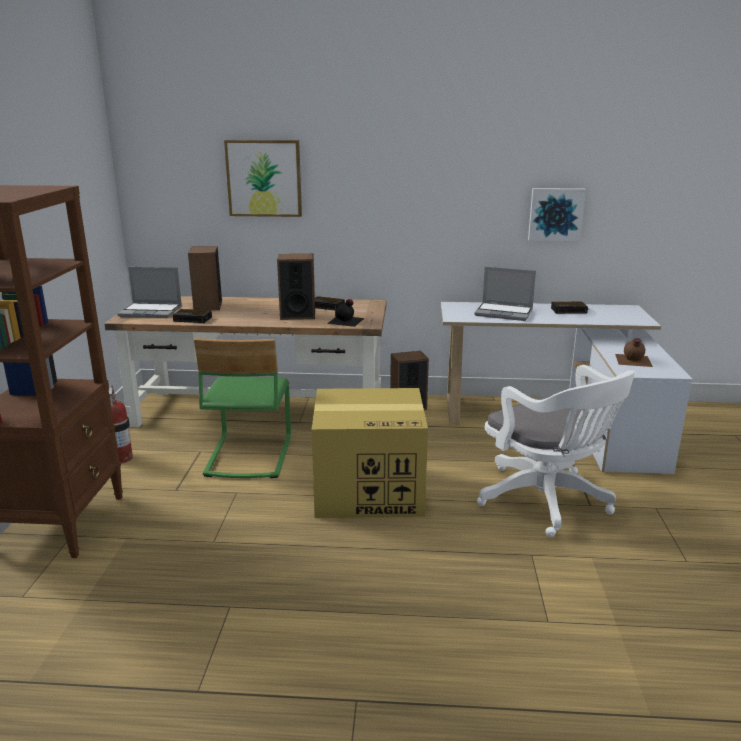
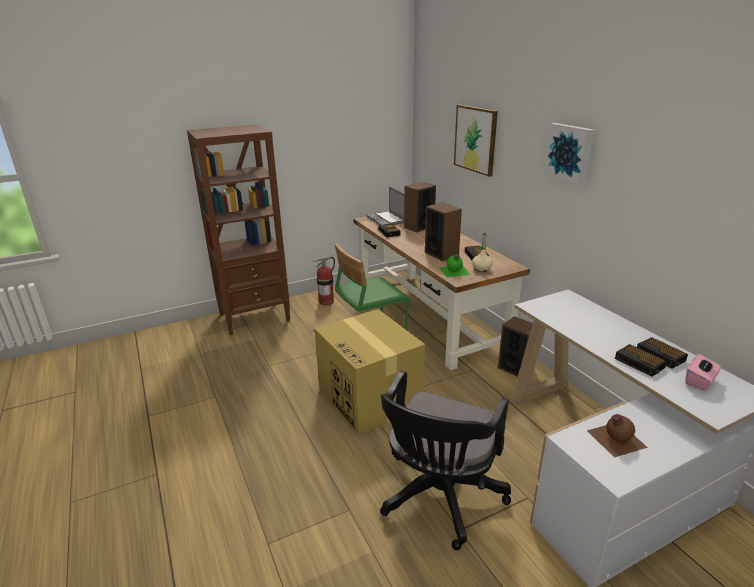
camera: 60 degrees right, 5 degrees up
(346, 321) = (454, 271): black bottle -> green bottle
(358, 312) = (481, 268): none -> beige bottle
(504, 313) = (587, 324): laptop -> none
(548, 502) = (439, 498): white office chair -> black office chair
(555, 214) = (696, 238): picture -> picture (570, 153)
(574, 317) = (640, 363): none -> alarm clock
(607, 312) = (700, 381): none -> pink tissue box

